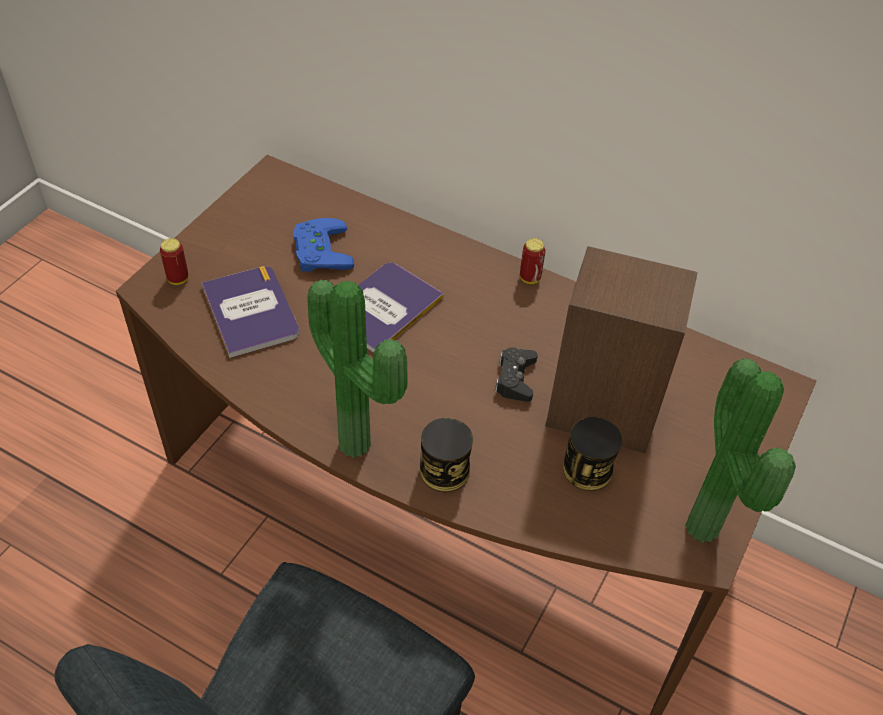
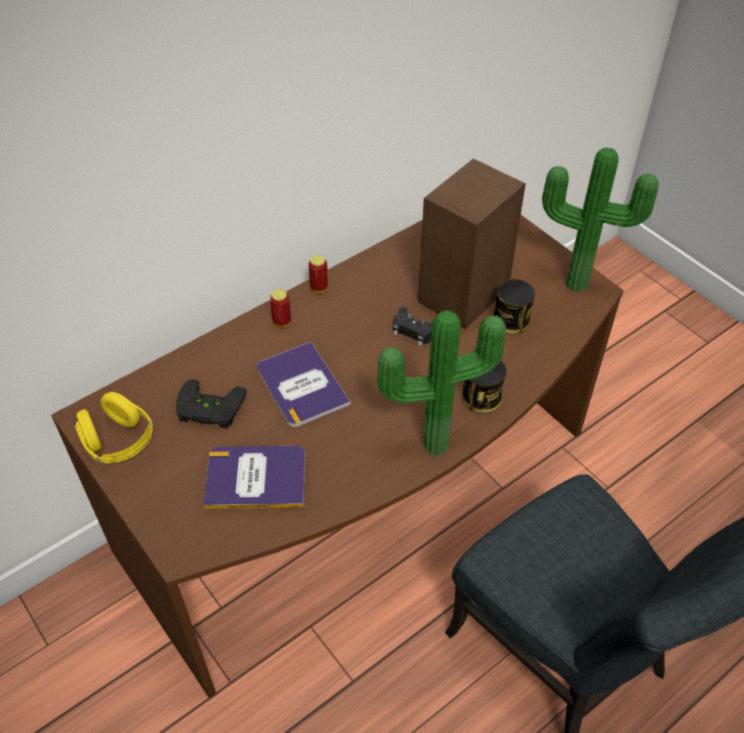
camera: 65 degrees left, 0 degrees up
(178, 279) = (182, 525): can -> can (282, 322)
(254, 206) = (118, 442): none -> yellow headphones
(318, 251) = (208, 410): blue game controller -> black game controller

